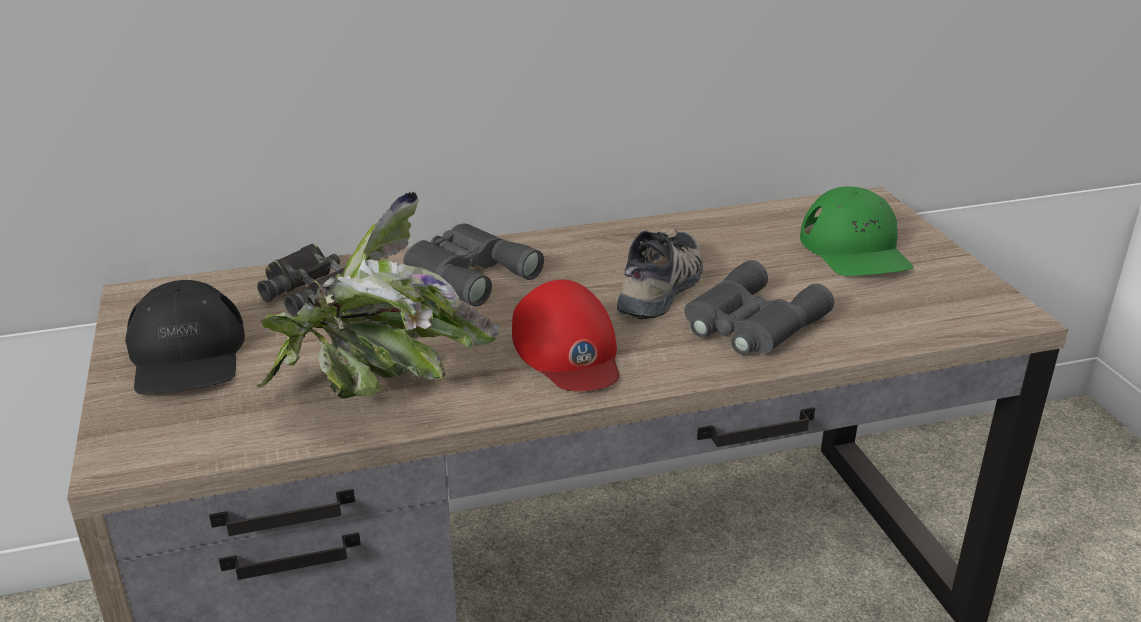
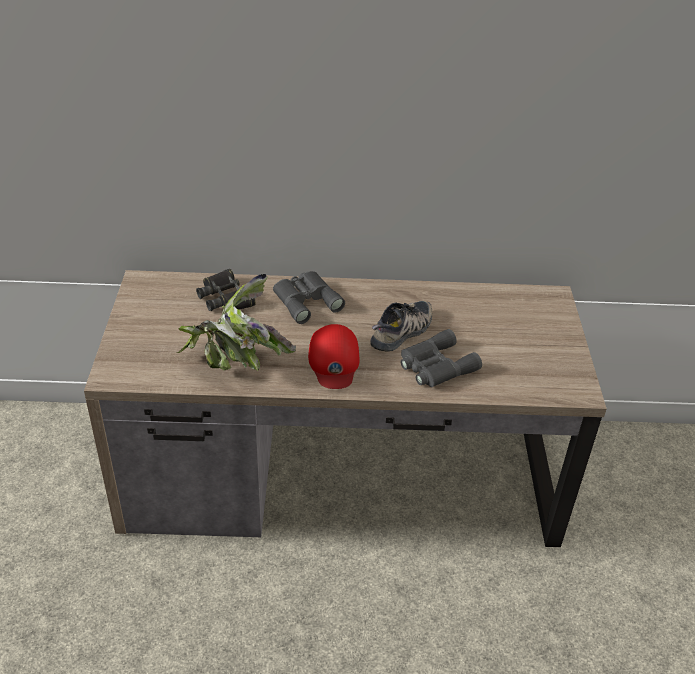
camera: 15 degrees right, 10 degrees up
(187, 355) = (153, 323): black cap -> none
(855, 249) = (523, 329): green cap -> none

